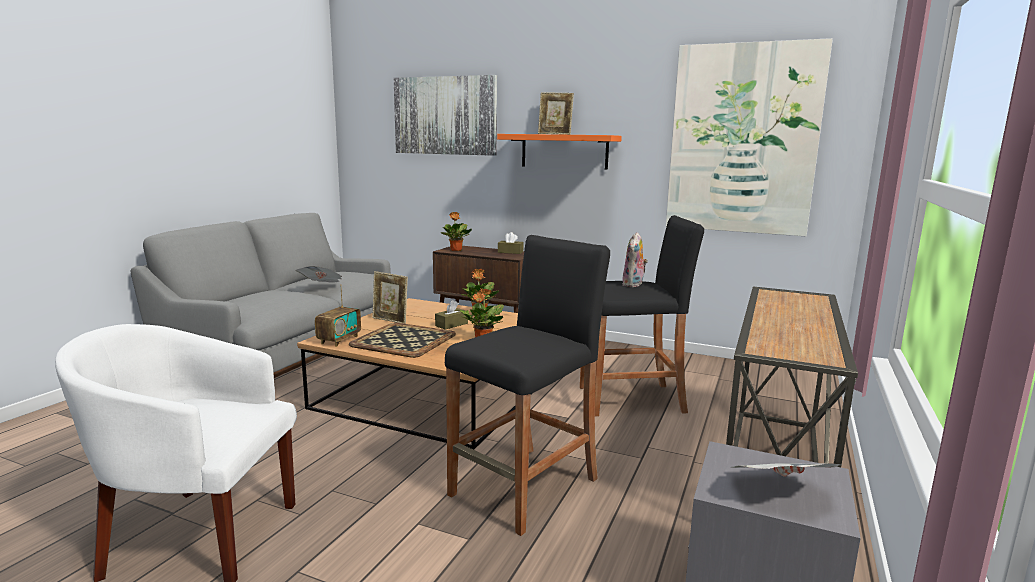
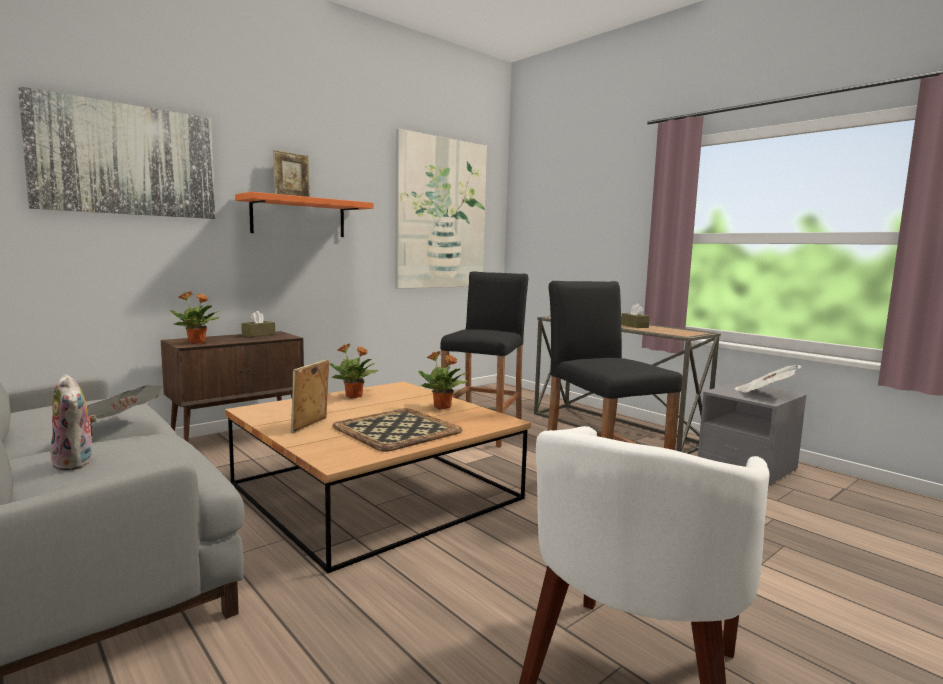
camera: 65 degrees left, 5 degrees down
(339, 340) = (351, 454): radio -> none
(390, 320) = (311, 426): picture frame -> picture frame turned 150 degrees clockwise
(451, 324) = (370, 408): brown tissue box -> brown tissue box (634, 326)
(634, 285) = (484, 330): plush toy -> plush toy (76, 463)

